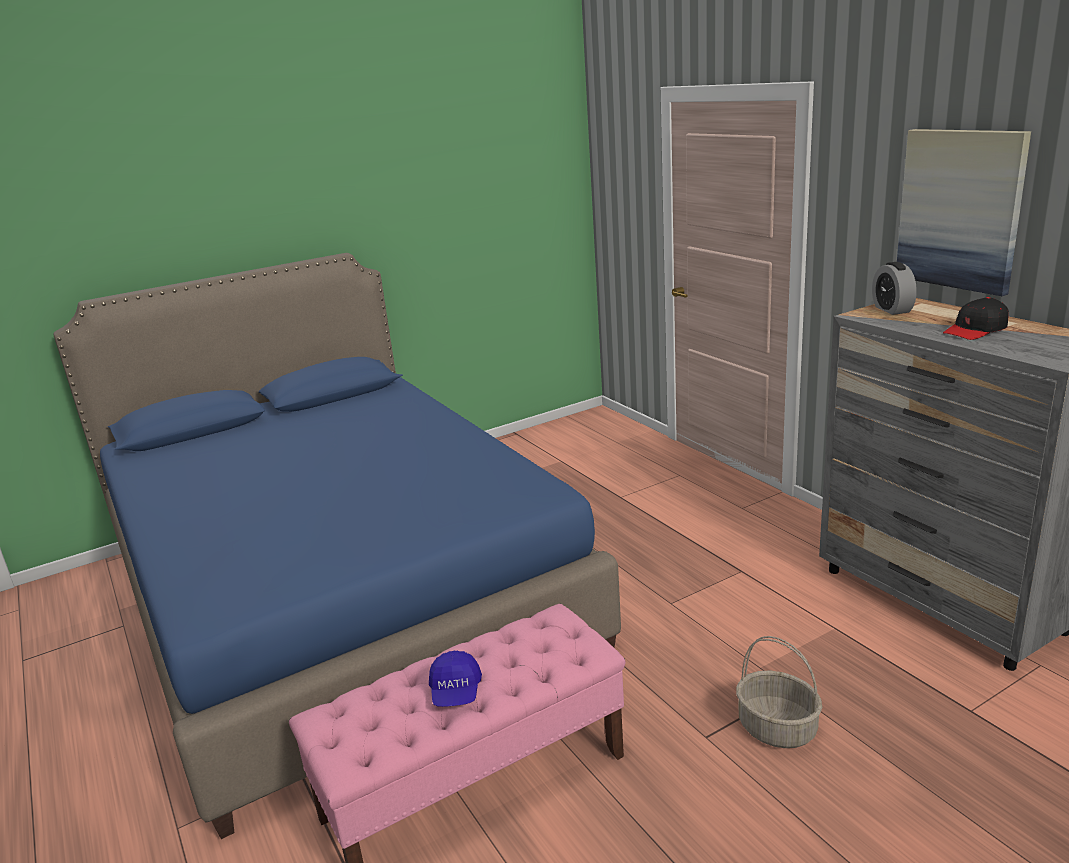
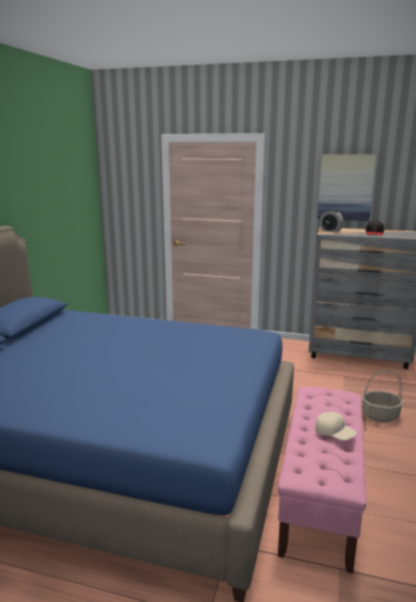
camera: 45 degrees left, 5 degrees down
(456, 692) = (334, 434): blue cap -> beige cap

